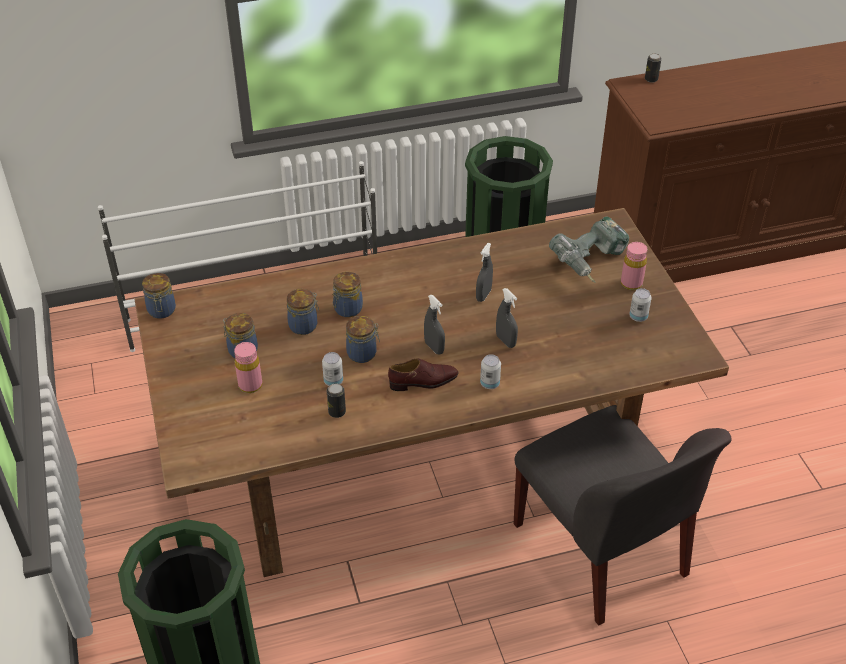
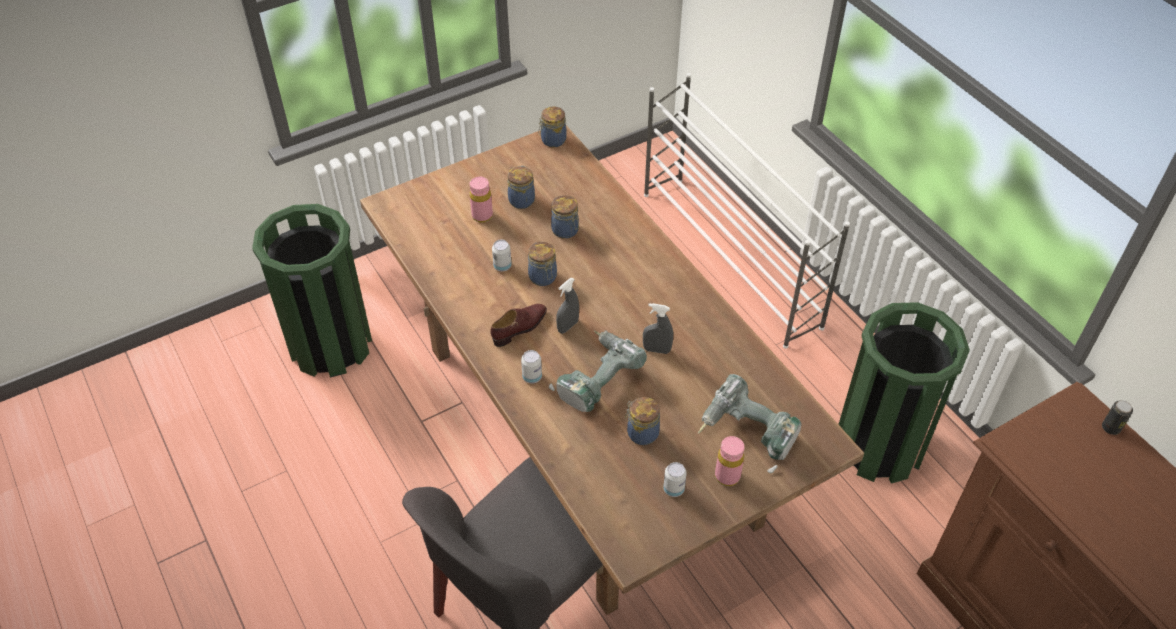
camera: 75 degrees right, 5 degrees up
(337, 412) = (466, 277): can -> none
(347, 309) = (597, 254): jar -> jar (641, 433)
(423, 382) = (520, 328): brown shoe -> brown shoe turned 105 degrees counterclockwise
(505, 341) = (595, 379): grey spray bottle -> power drill

